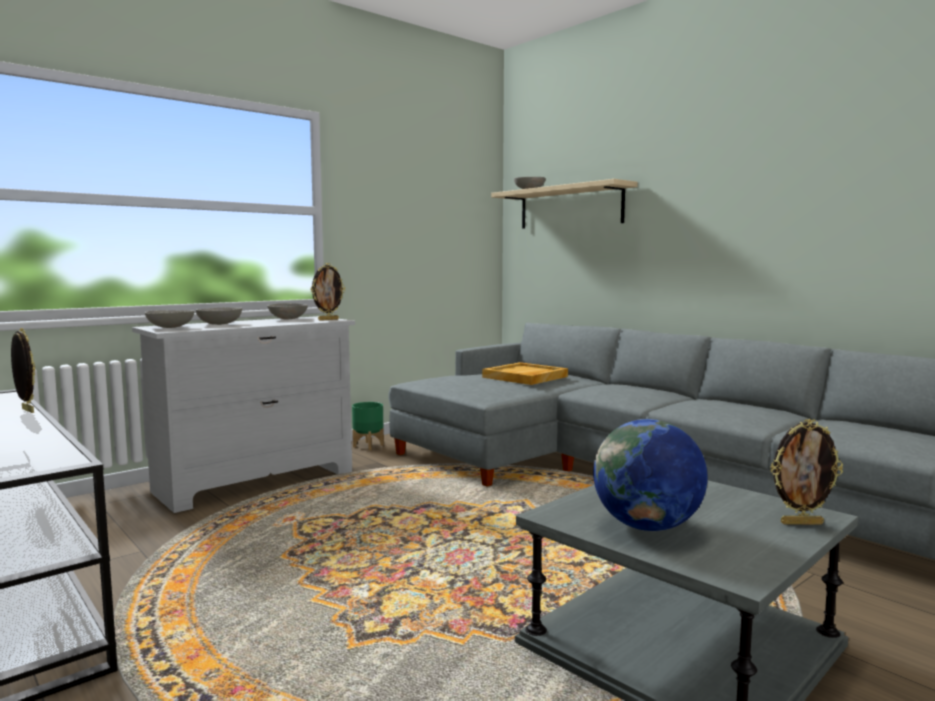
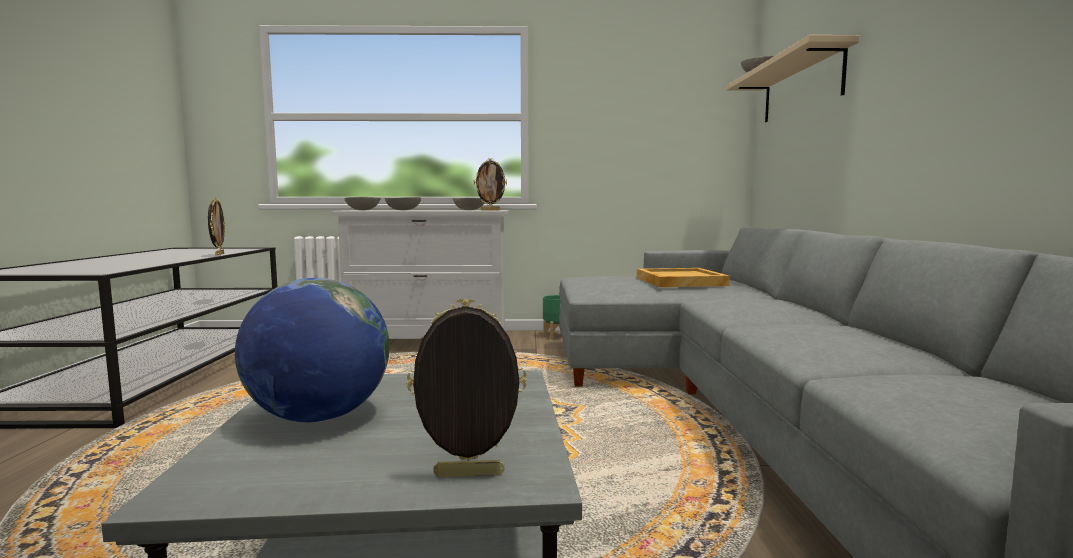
camera: 40 degrees right, 0 degrees up
(801, 523) = (468, 476): picture frame -> picture frame turned 135 degrees clockwise

